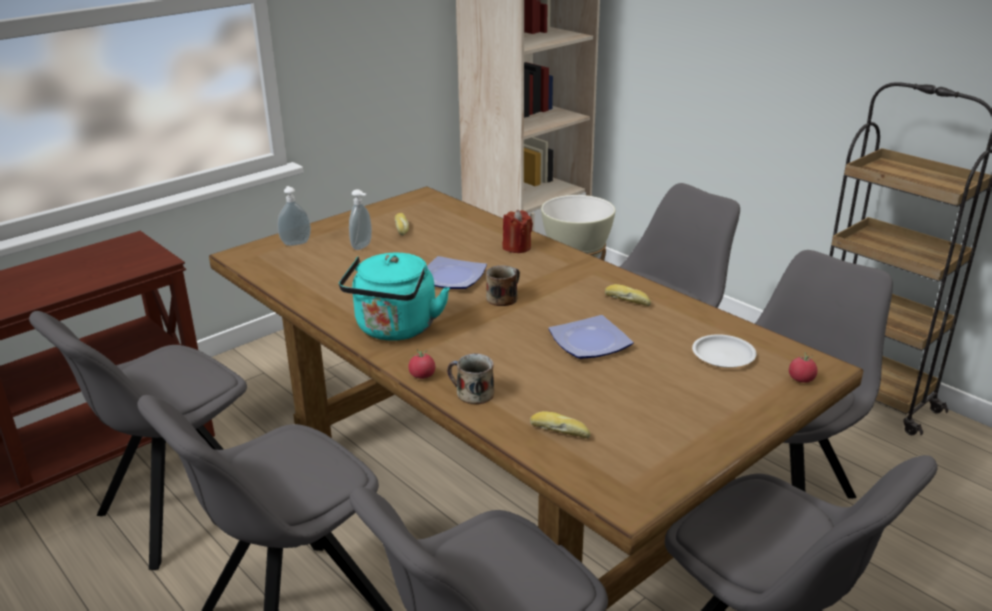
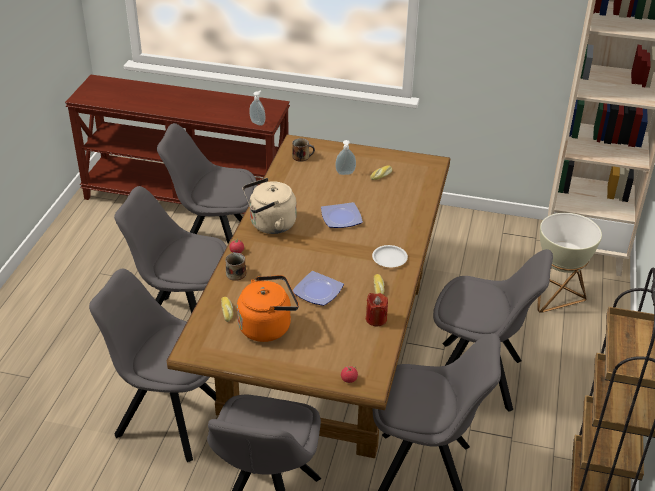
camera: 55 degrees right, 10 degrees up
(295, 243) = (326, 151): soap dispenser -> soap dispenser (258, 123)
(395, 330) = (270, 225): turquoise kettle -> beige kettle
(503, 298) = (336, 244): mug -> mug (302, 156)
(517, 247) = (402, 224): red candle -> red candle (376, 319)
(631, 406) = (268, 326): none -> orange kettle
(723, 355) = (348, 343): white plate -> white plate (389, 258)

